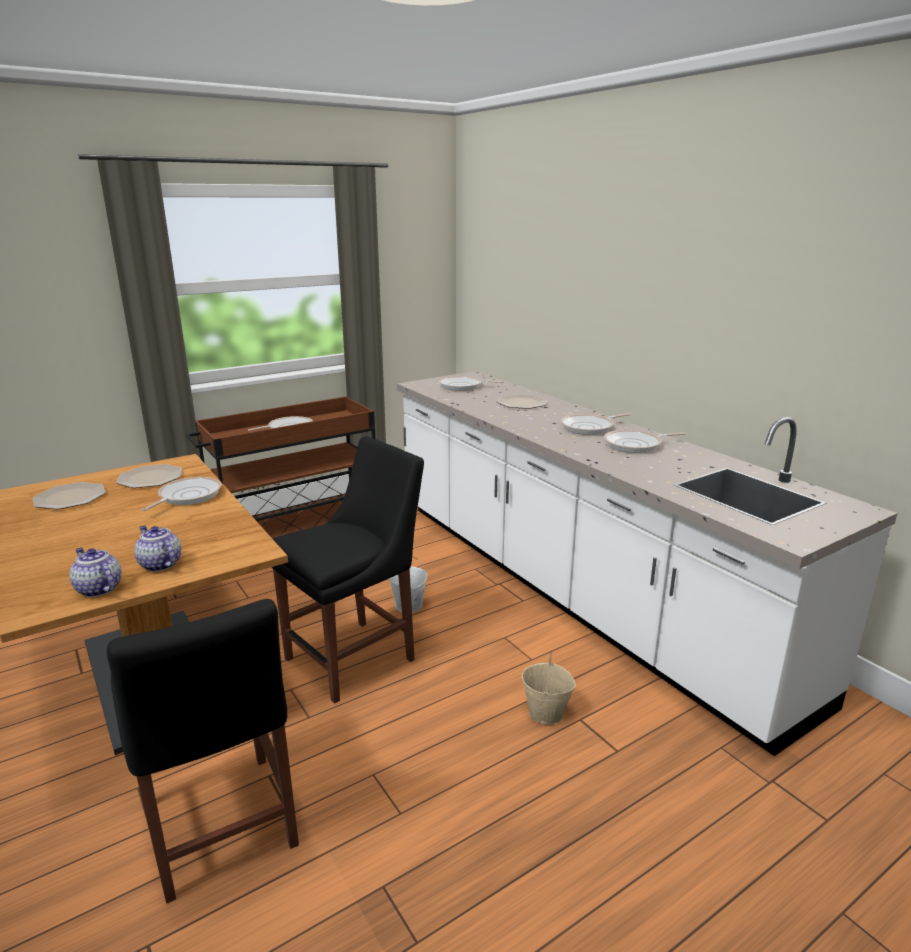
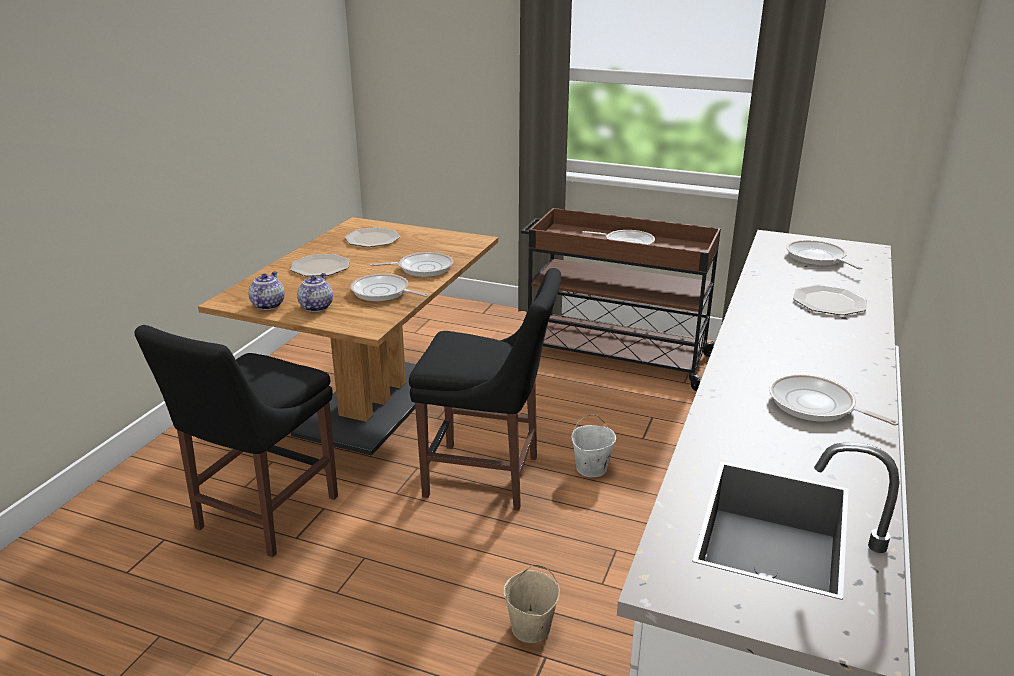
camera: 55 degrees right, 5 degrees up
(151, 478) = (435, 244): plate -> plate (321, 267)
(589, 427) = (822, 362): frying pan -> frying pan (383, 292)

